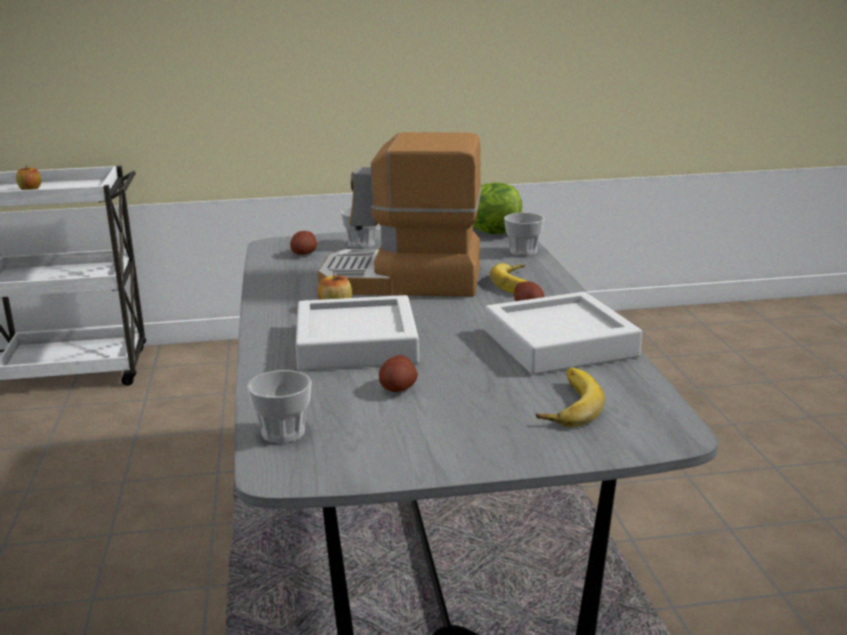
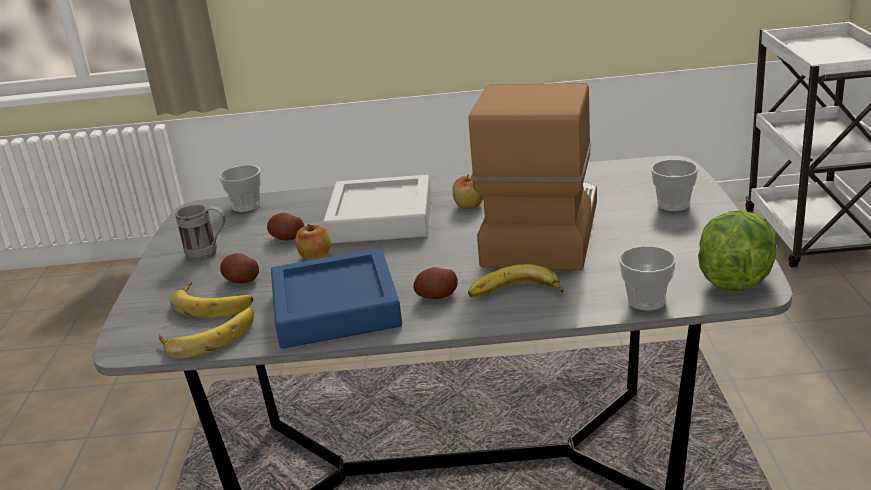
camera: 100 degrees right, 5 degrees up
(30, 189) = (833, 49): apple -> apple (315, 257)
(304, 253) = (635, 181): potato -> potato (241, 280)
(439, 432) = (209, 254): none -> grey mug
(559, 344) = (336, 308): grey tray -> blue tray
(633, 394) = (209, 336): none -> banana

